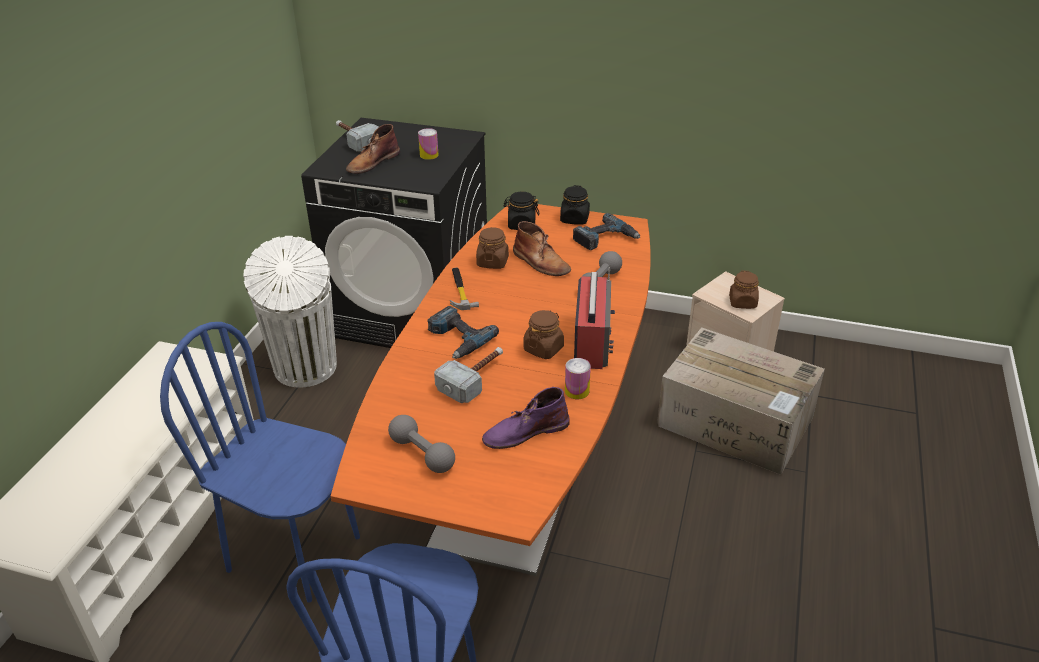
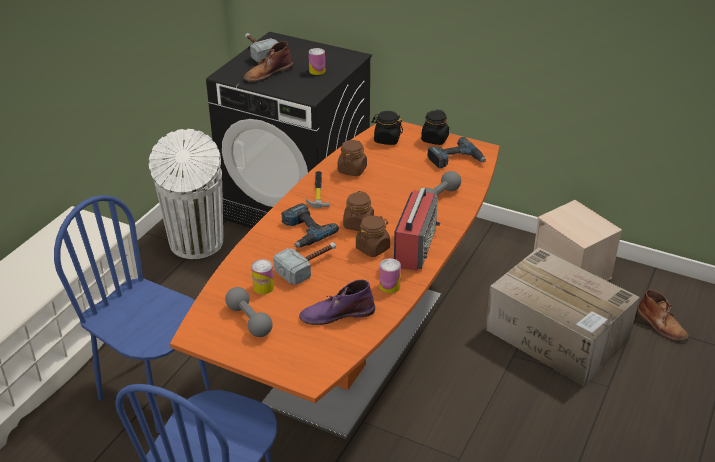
camera: 10 degrees right, 0 degrees up
(428, 411) = (263, 287): none -> can
(541, 262) = (393, 174): brown boot -> brown boot (661, 325)
(742, 302) = (581, 229): brown jar -> brown jar (358, 224)

